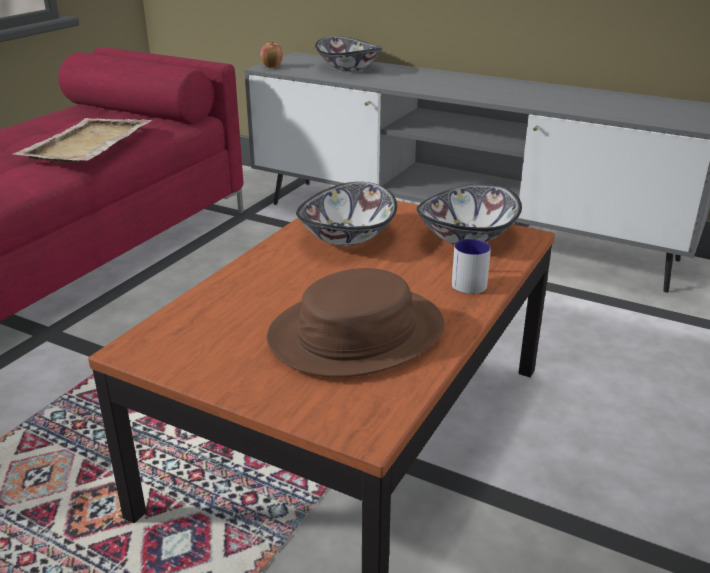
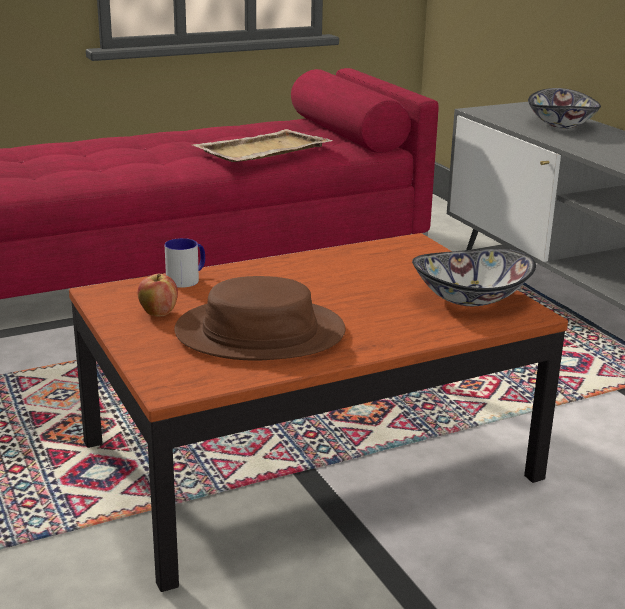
camera: 35 degrees right, 5 degrees down
(272, 67) = (485, 110): apple -> apple (158, 313)
(348, 237) = (364, 269): bowl -> none
(469, 282) = (411, 330): mug -> mug (187, 279)

